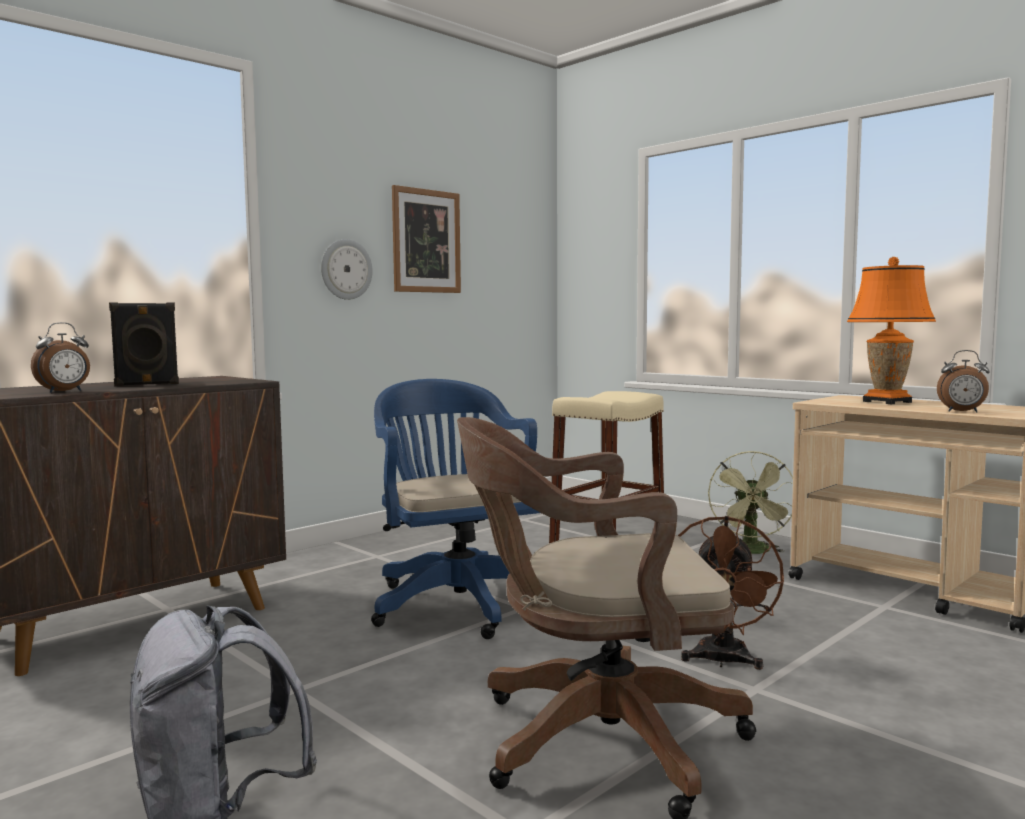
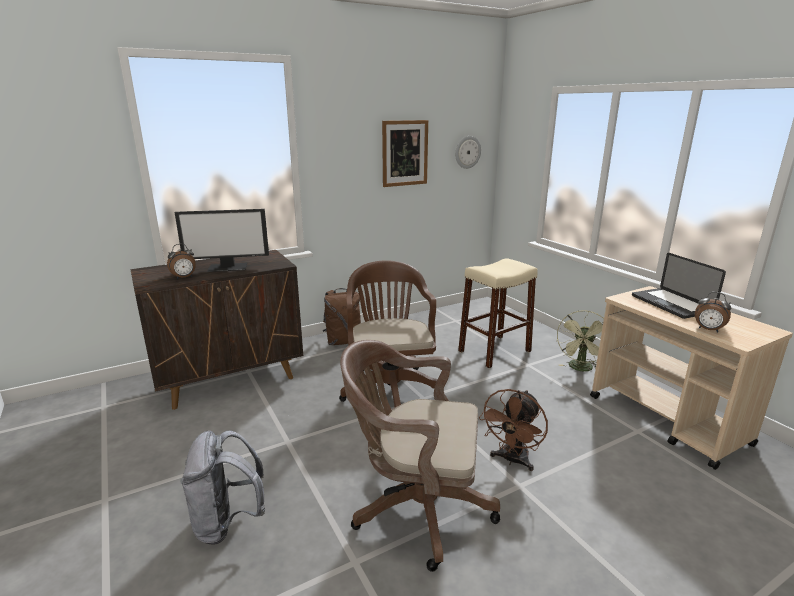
camera: 15 degrees right, 15 degrees up
(147, 384) = (228, 267): black speaker -> monitor
(339, 557) = (343, 341): none -> brown backpack
(346, 269) = (352, 177): wall clock -> wall clock (467, 152)
(456, 601) = (390, 387): blue office chair -> brown office chair
(887, 402) = (671, 304): orange table lamp -> laptop

